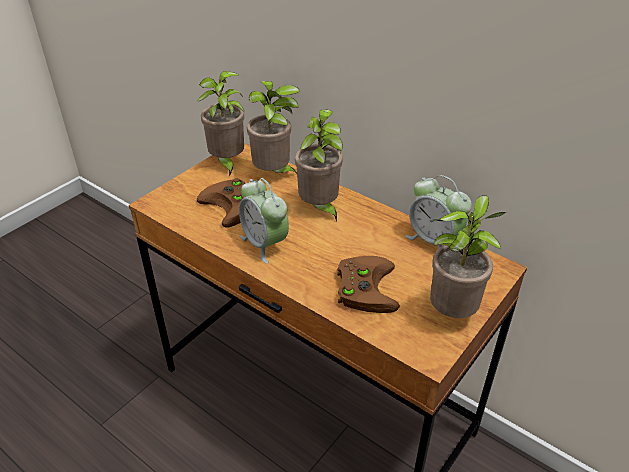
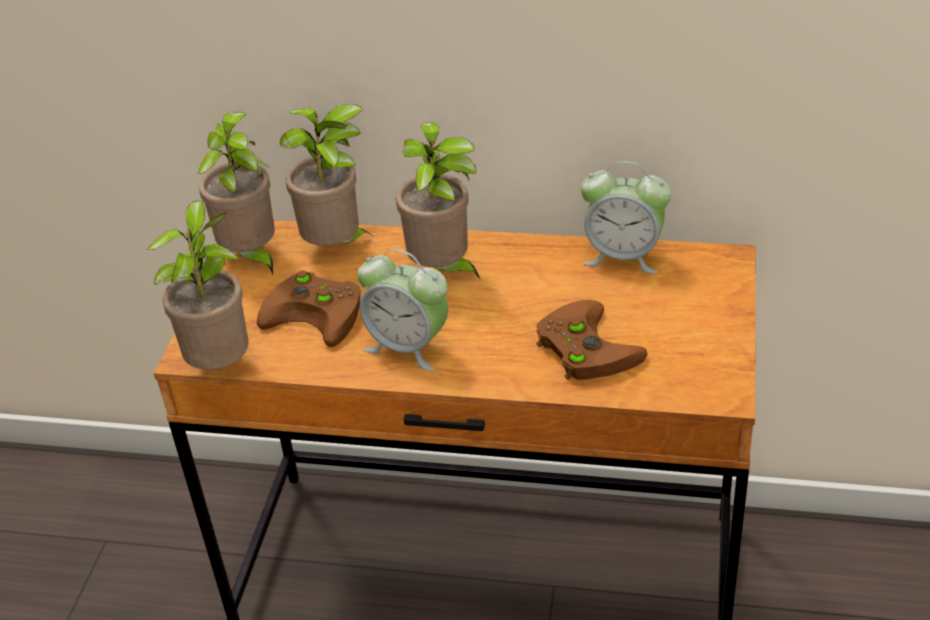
camera: 25 degrees left, 0 degrees up
(453, 313) = (712, 333): potted plant -> potted plant (222, 365)

